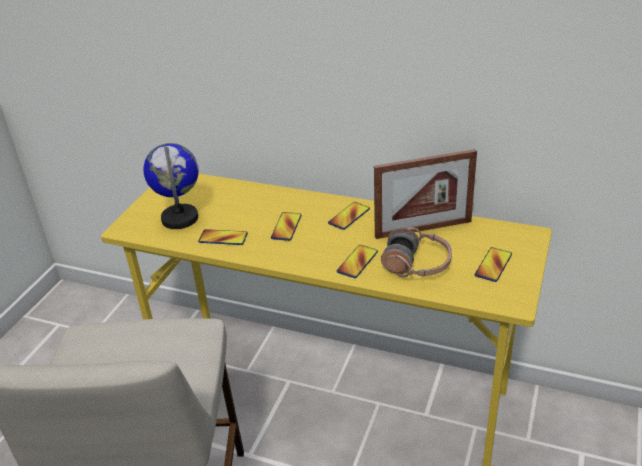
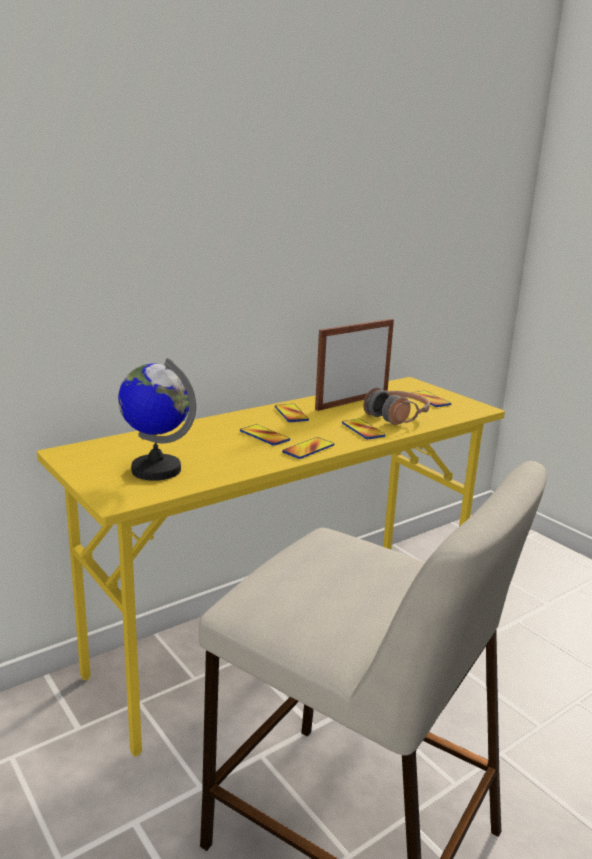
camera: 60 degrees left, 15 degrees down
(223, 238) = (234, 462): phone -> phone (308, 449)
(423, 229) = (352, 401): picture frame -> picture frame turned 150 degrees counterclockwise

